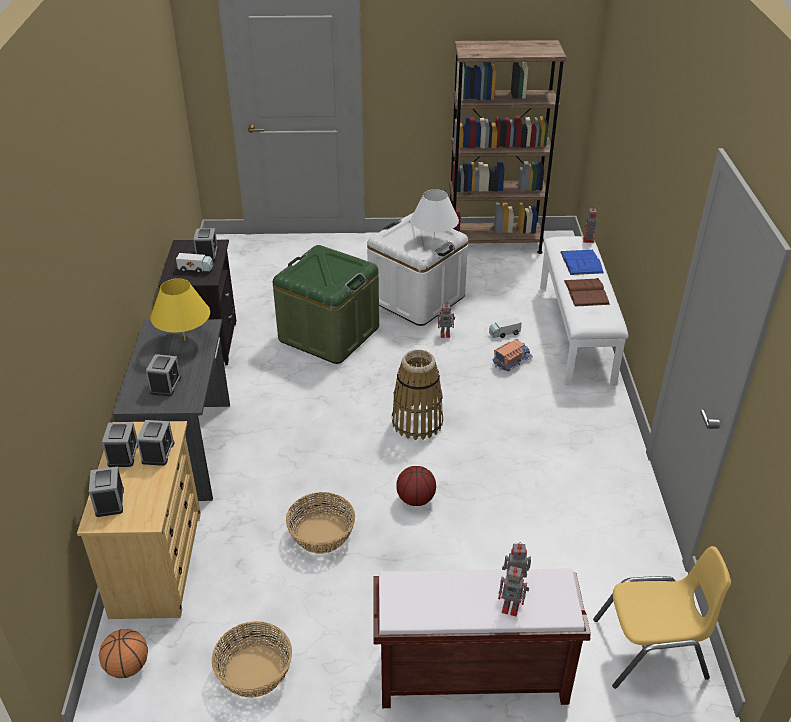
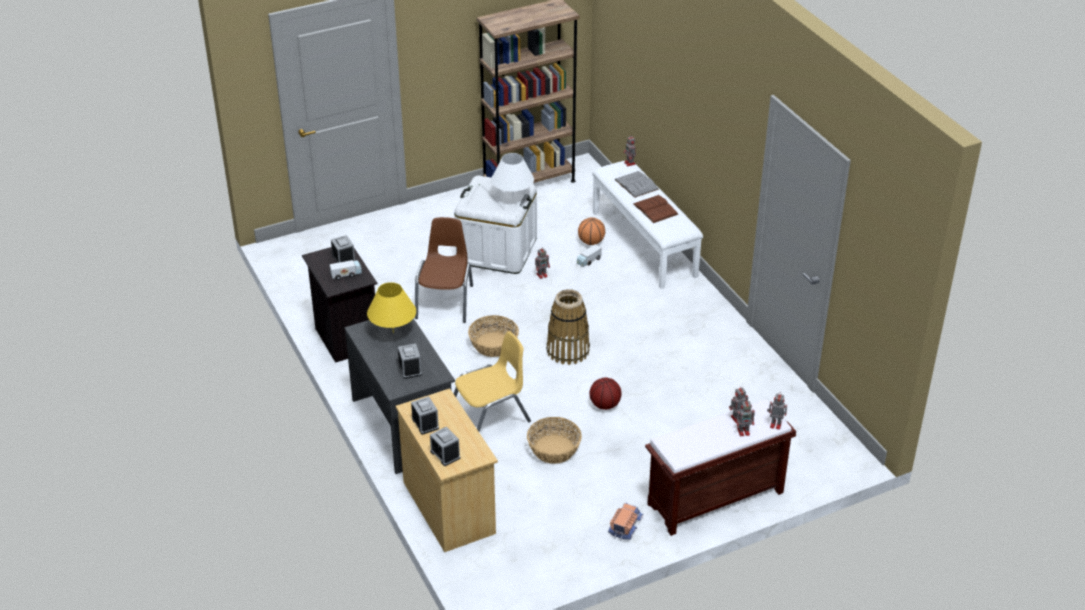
camera: 25 degrees left, 0 degrees up
(128, 666) = (484, 573): basketball -> basketball (591, 242)
(158, 452) = (449, 414): alarm clock -> none
(254, 671) = (573, 545): basket -> basket (493, 345)
(329, 334) = (445, 302): green storage box -> brown chair
(511, 361) = (608, 282): toy truck -> toy truck (625, 526)
(562, 613) = (775, 424): none -> toy robot
(581, 262) = (636, 184): blue book -> grey book
(650, 650) = (815, 446): yellow chair -> yellow chair (490, 417)

